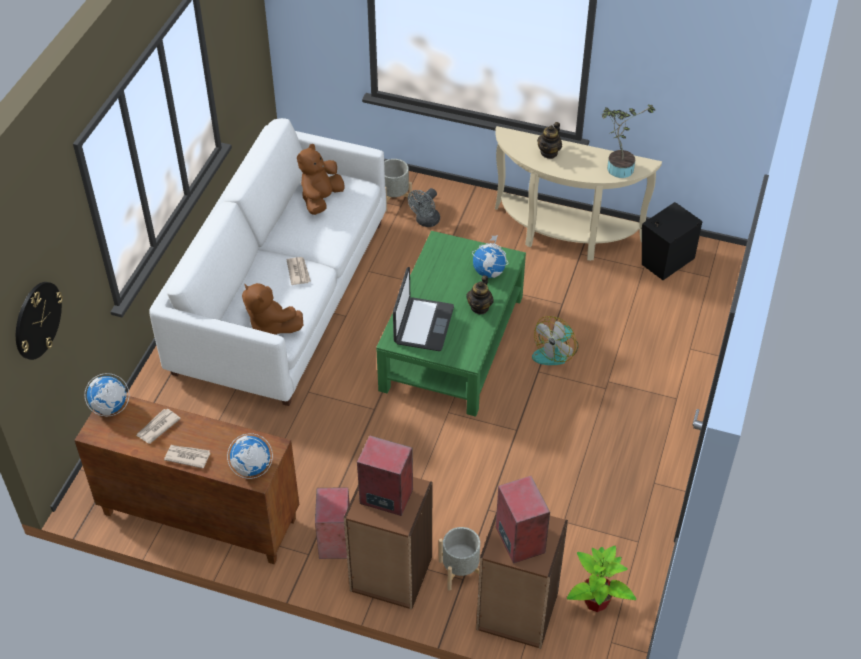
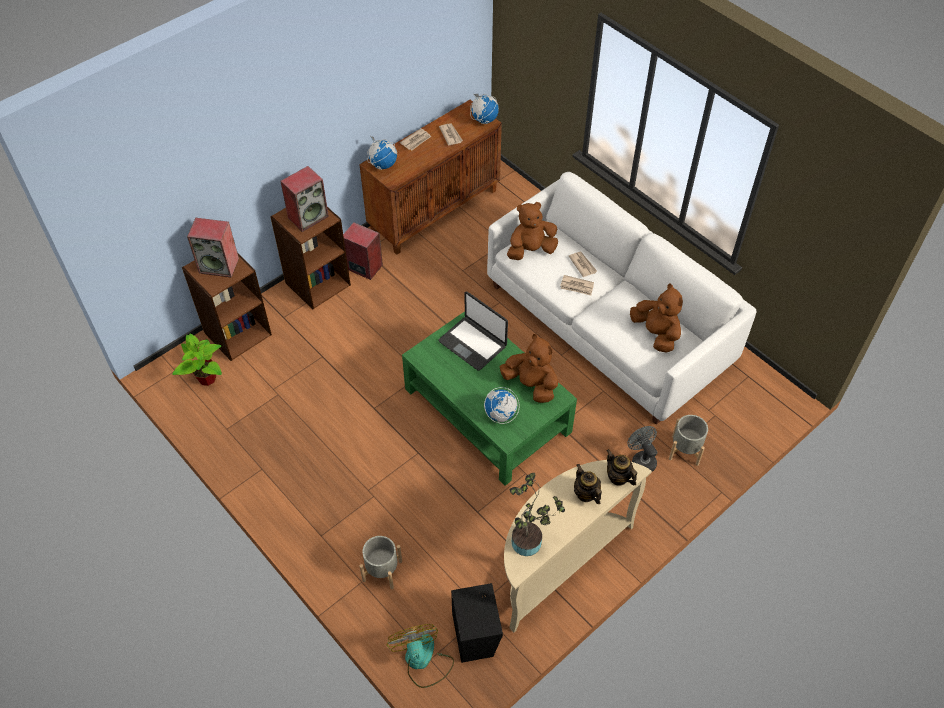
camera: 120 degrees right, 5 degrees up
(37, 320) = (524, 46): wall clock -> none
(265, 278) = (582, 264): none -> newspaper
(440, 265) = (531, 385): none -> brown plush toy
(461, 571) = (290, 319): grey planter -> grey planter (382, 571)
(480, 307) = (466, 388): teapot -> teapot (618, 477)
(556, 351) = (429, 476): fan -> fan (422, 660)

